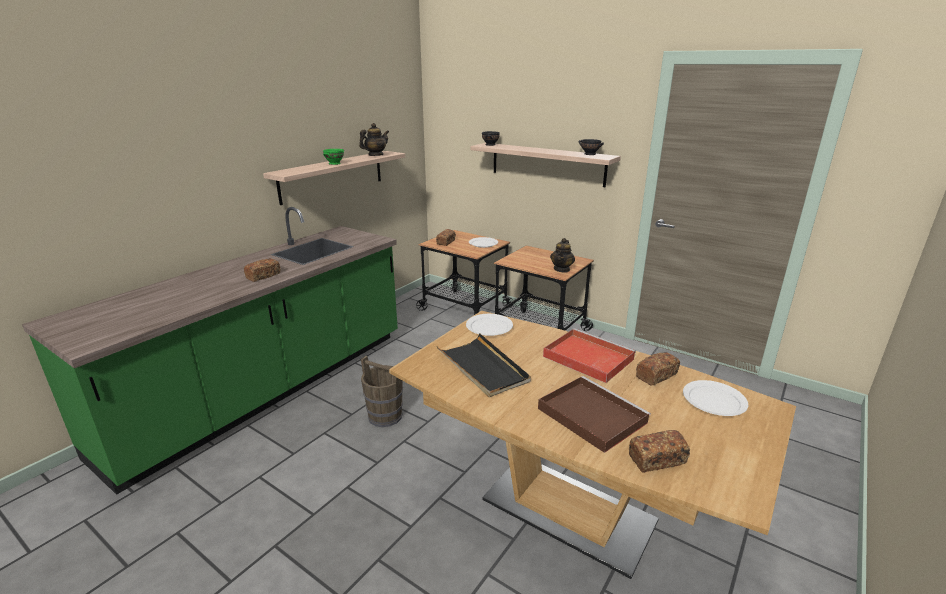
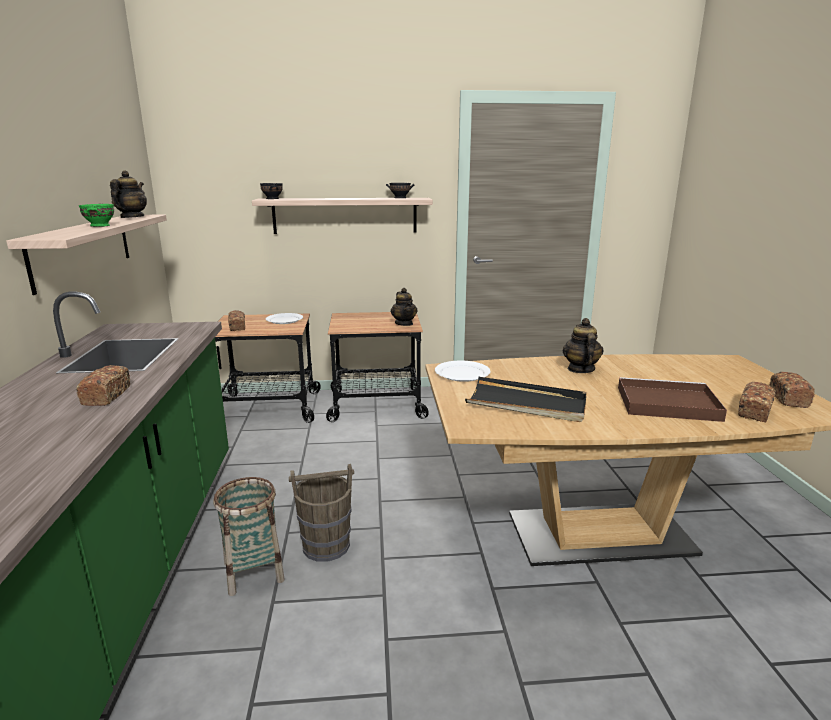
camera: 40 degrees left, 5 degrees down
(335, 411) = (253, 571): none -> basket
(586, 357) = (580, 369): red tray -> teapot
(656, 375) = (644, 365): bread -> bread (788, 398)
(714, 401) = (702, 367): white plate -> none

